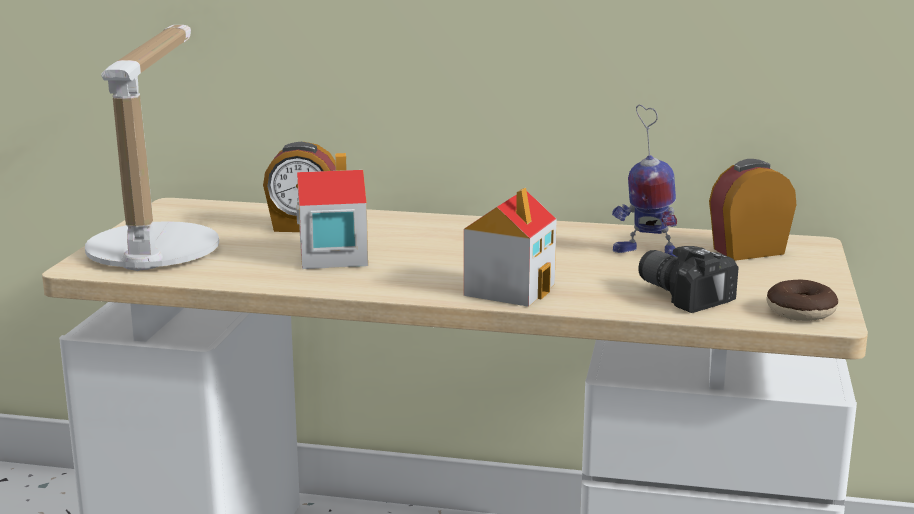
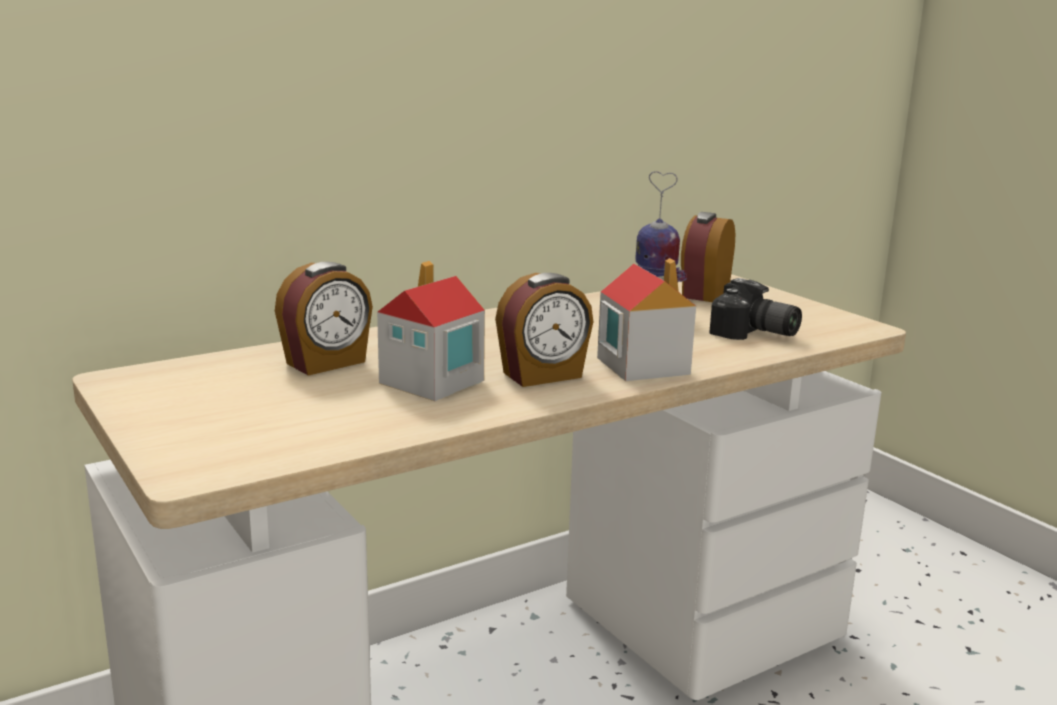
camera: 45 degrees left, 0 degrees up
(158, 245) = (216, 424): table lamp -> none
(416, 274) = (543, 376): none -> alarm clock
(685, 294) = (753, 334): camera -> camera turned 150 degrees counterclockwise
(800, 311) = (839, 325): donut -> none

